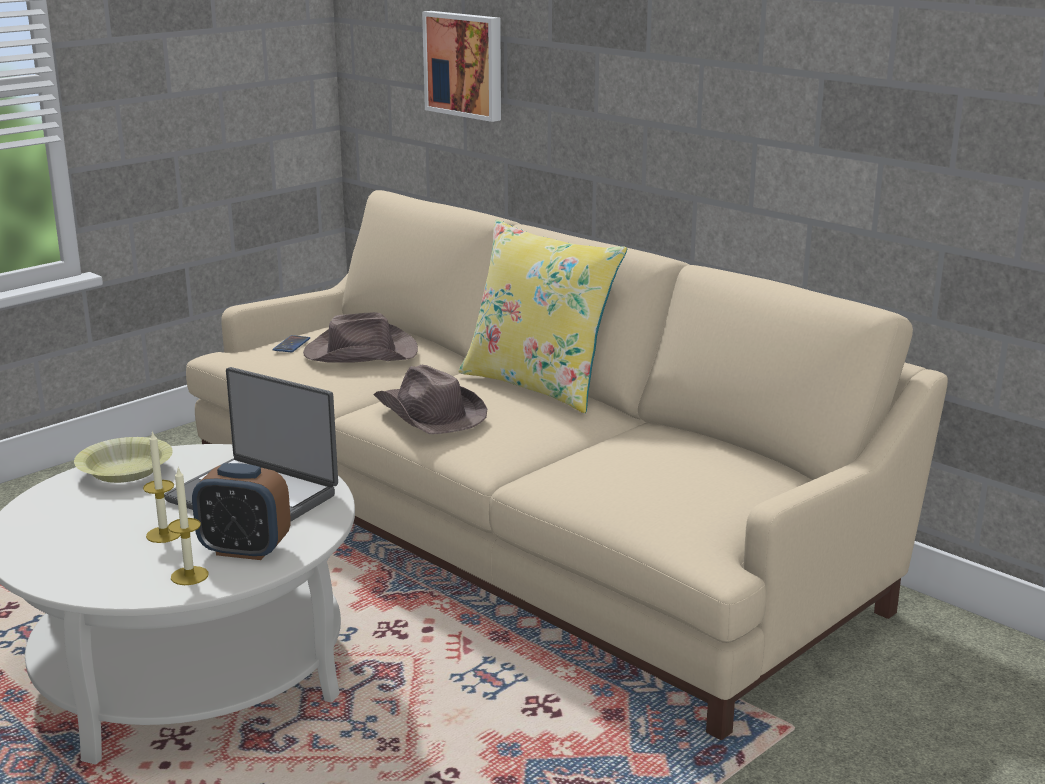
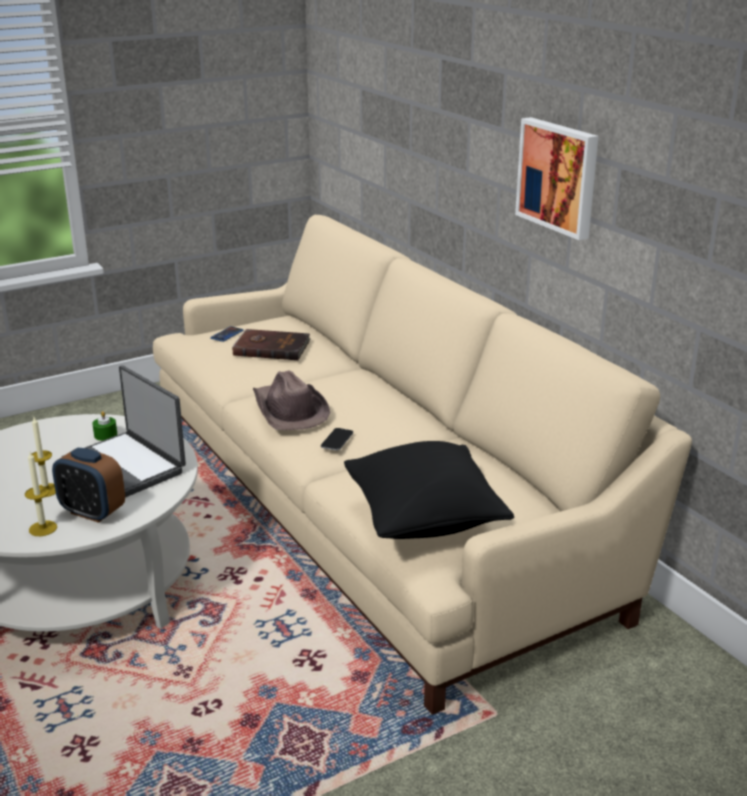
camera: 15 degrees right, 5 degrees up
(125, 472) = (51, 432): yellow bowl -> none
(203, 467) = (105, 435): none -> green candle
(359, 353) = (271, 347): brown hat -> brown book
(465, 64) = (384, 119): picture -> picture (559, 176)
(509, 438) = (337, 440): none -> phone
(538, 385) = (390, 392): yellow pillow -> none
(670, 507) = (424, 521): none -> black pillow

